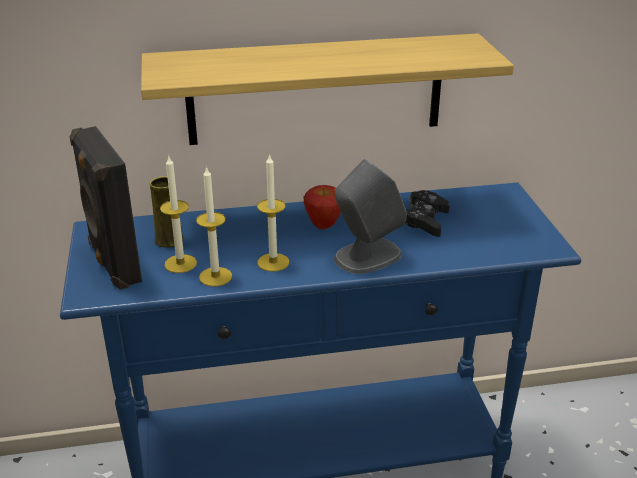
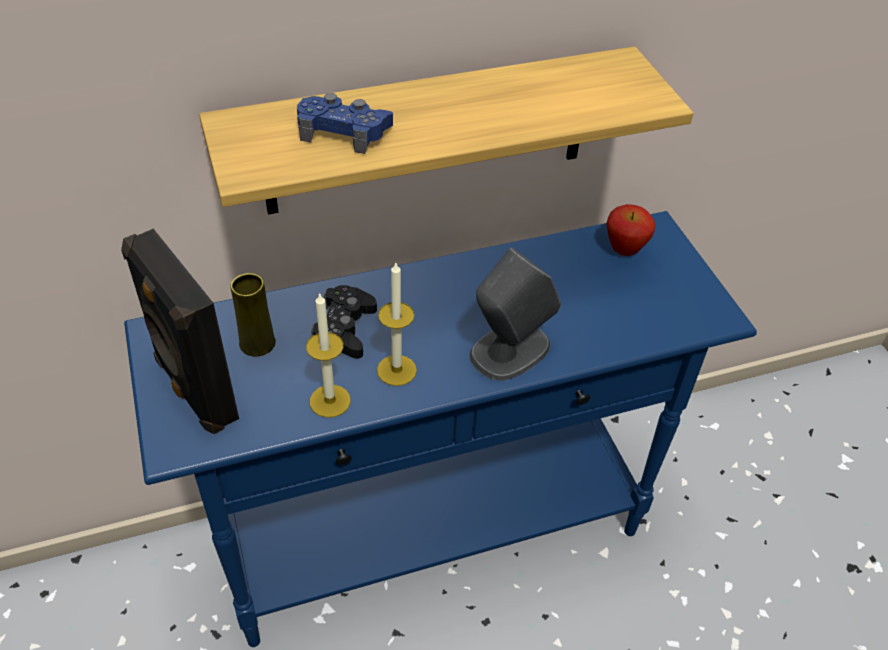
camera: 10 degrees left, 15 degrees up
(180, 264) = (281, 383): candle -> none
(242, 64) = (344, 131): none -> blue game controller
(323, 226) = (447, 304): apple -> apple (624, 251)
(425, 220) = (567, 284): black game controller -> black game controller (345, 329)

